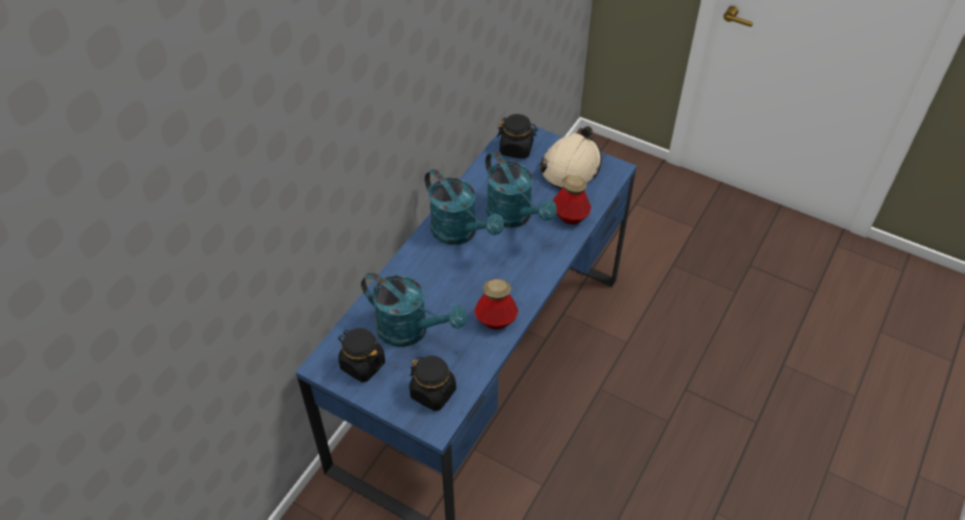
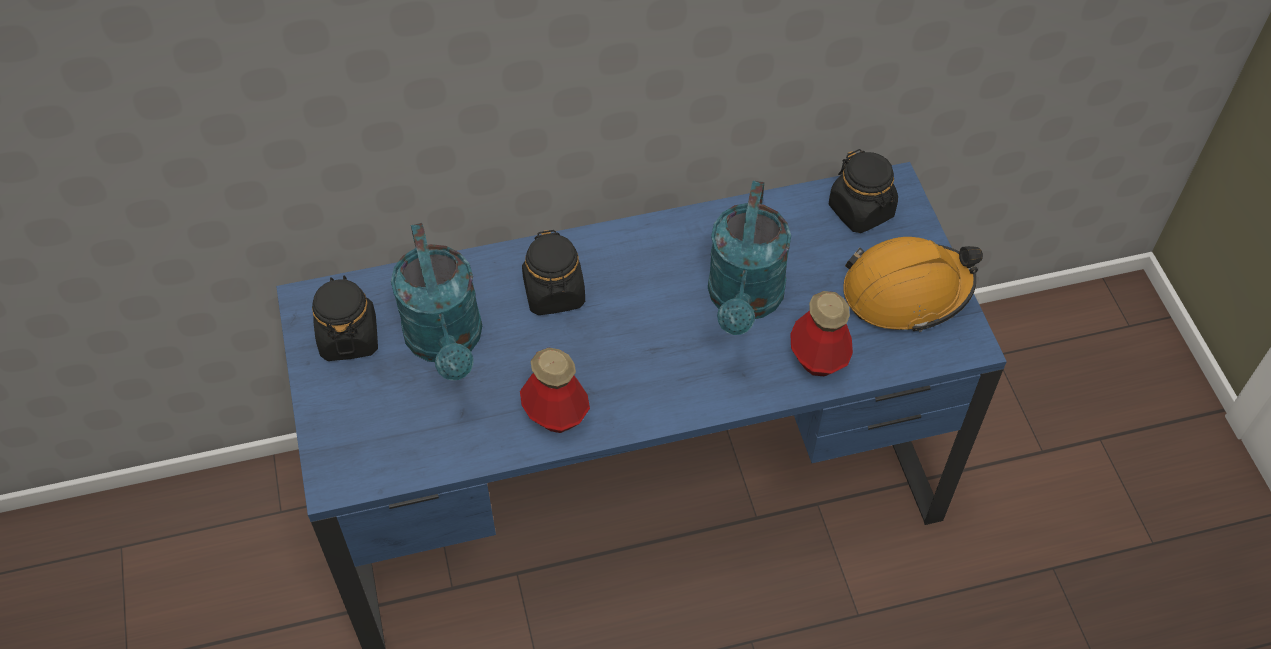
camera: 45 degrees right, 5 degrees up
(433, 393) = (380, 439): black jar -> black jar (554, 293)
(460, 233) = (650, 268): turquoise watering can -> none
(571, 166) = (906, 291): beige hard hat -> orange hard hat

